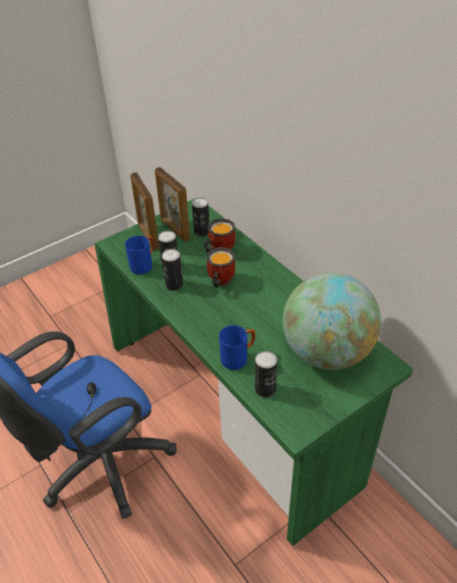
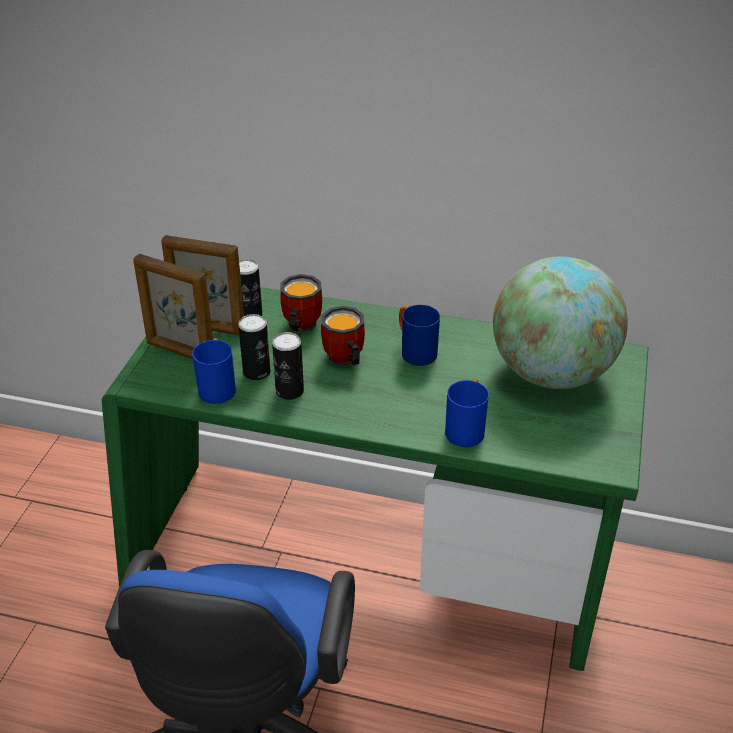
camera: 40 degrees left, 5 degrees down
(262, 296) = (414, 351): none -> blue mug
(265, 389) = (534, 444): can -> none

